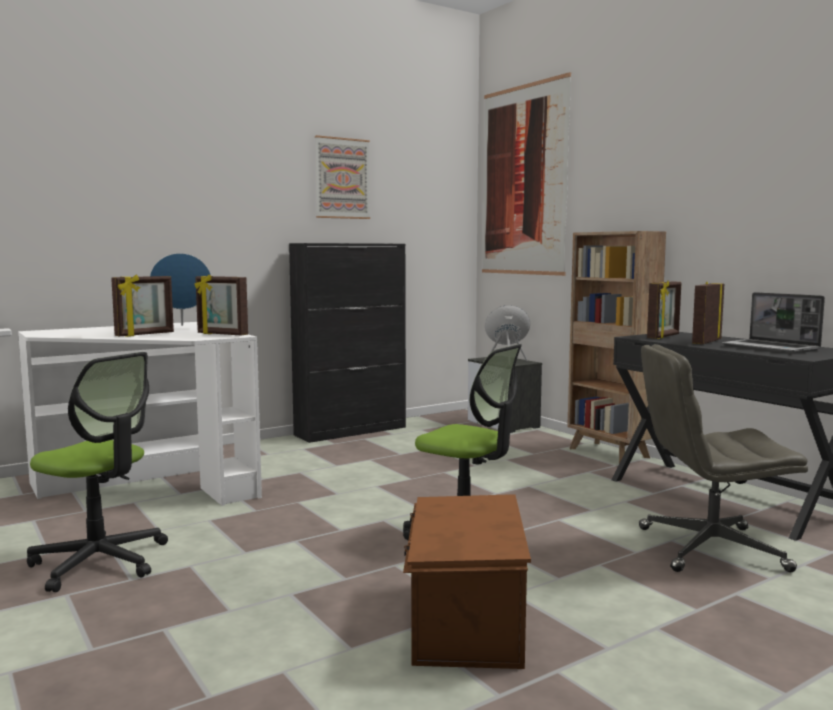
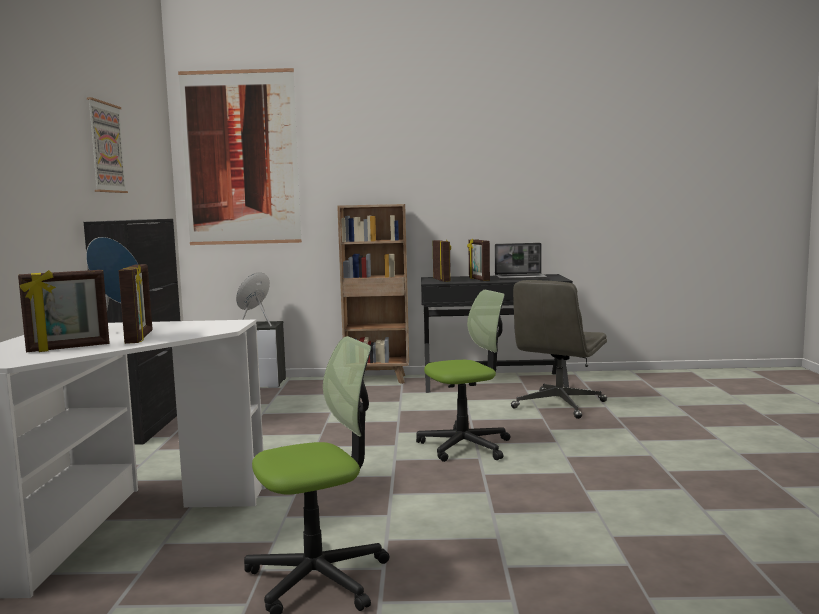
camera: 55 degrees left, 0 degrees up
(221, 334) = (213, 324): picture frame -> picture frame (68, 348)
(463, 622) = (590, 476): brown storage box -> none

